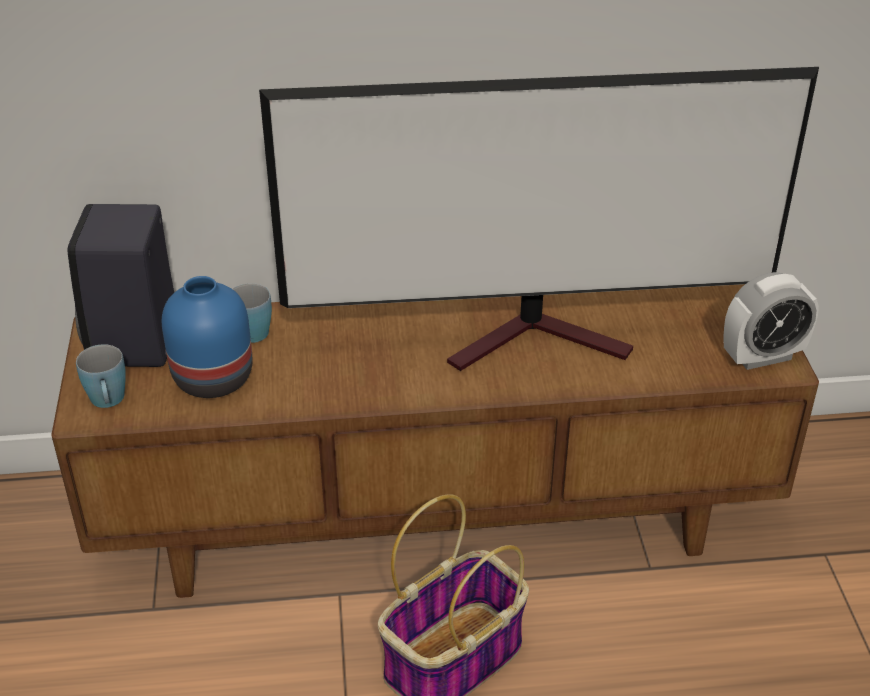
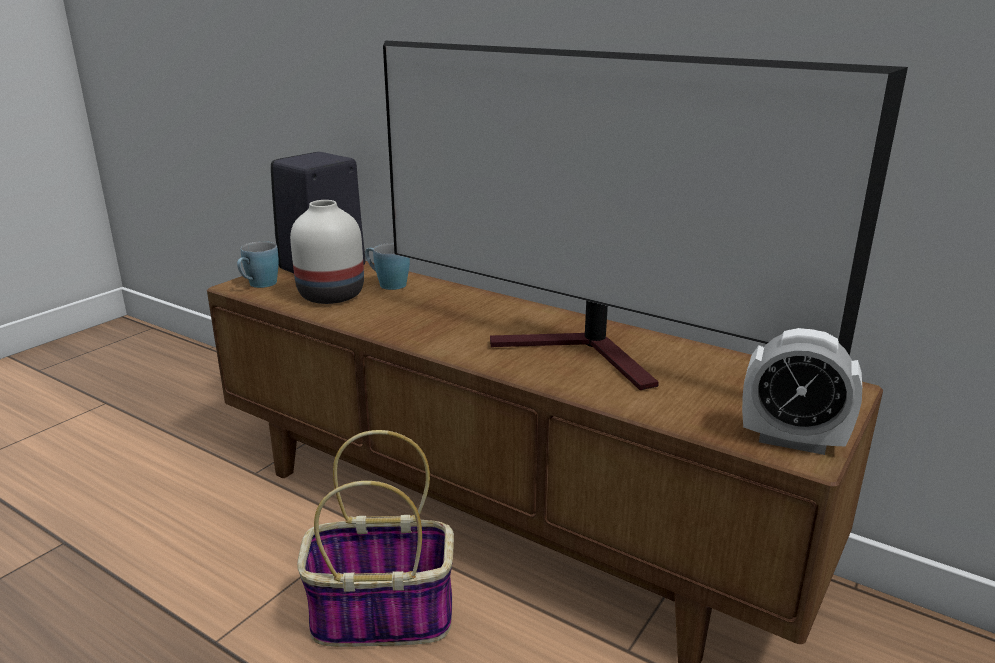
camera: 40 degrees right, 15 degrees down
(214, 379) = (331, 296): blue vase -> white vase

